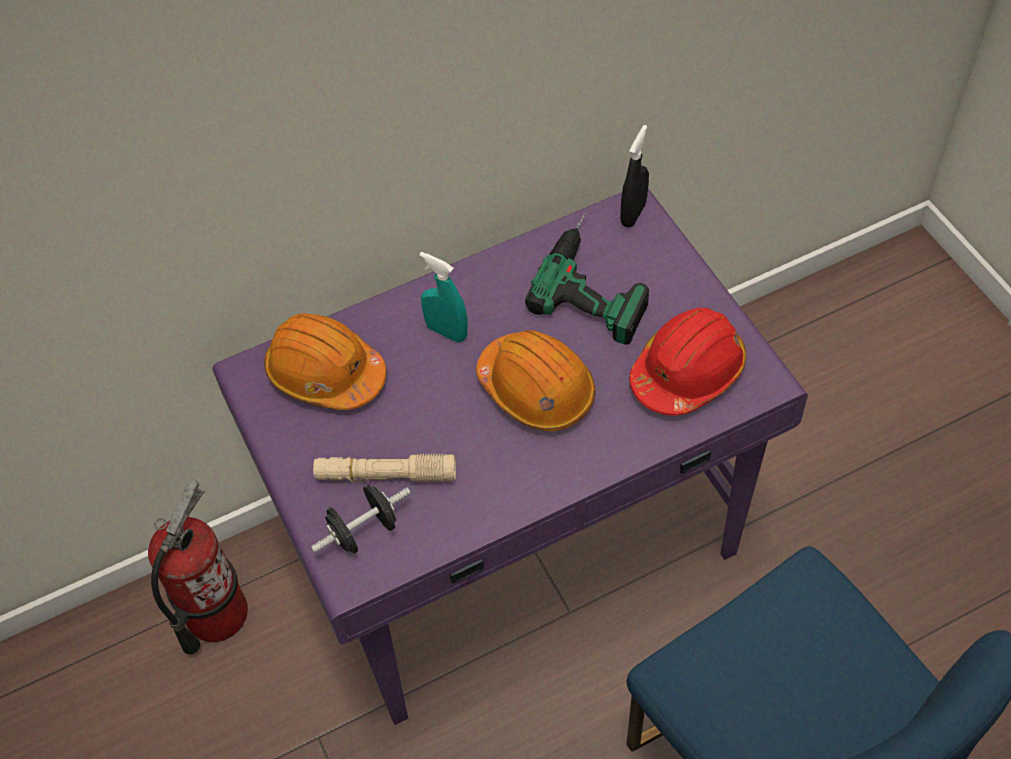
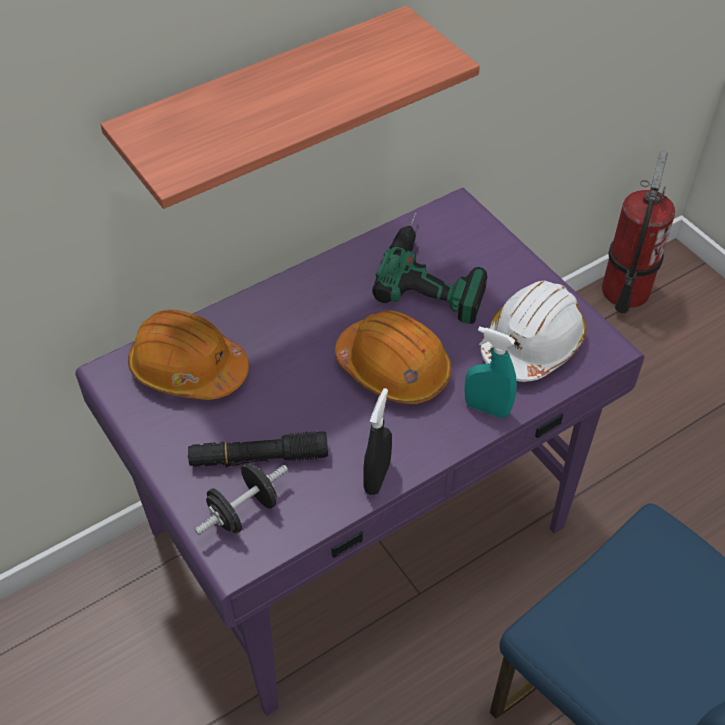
camera: 10 degrees left, 5 degrees down
(215, 614) = (80, 626): fire extinguisher -> fire extinguisher (624, 291)
(385, 475) = (258, 457): beige flashlight -> black flashlight
(414, 116) = (266, 110): none -> shelf
(446, 332) = (300, 324): turquoise spray bottle -> turquoise spray bottle (486, 408)
(633, 214) = (458, 212): black spray bottle -> black spray bottle (377, 477)
(687, 372) = (532, 344): red hard hat -> white hard hat

